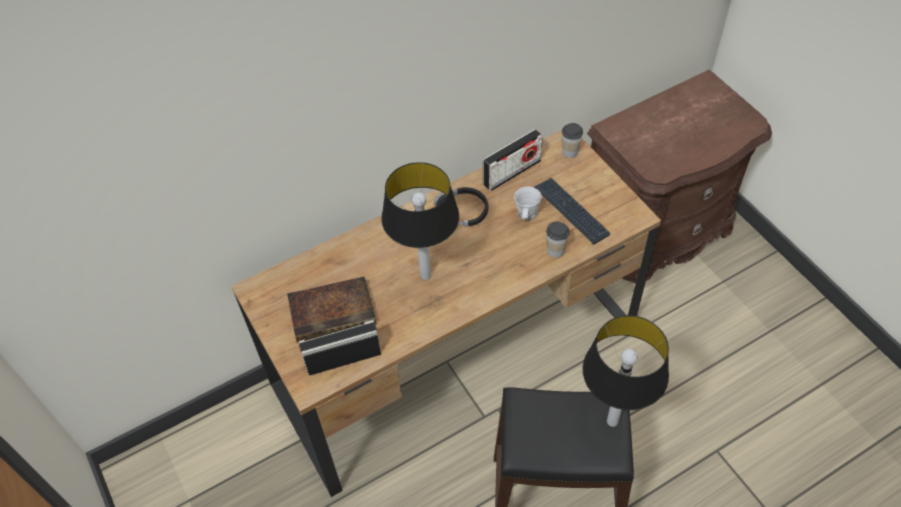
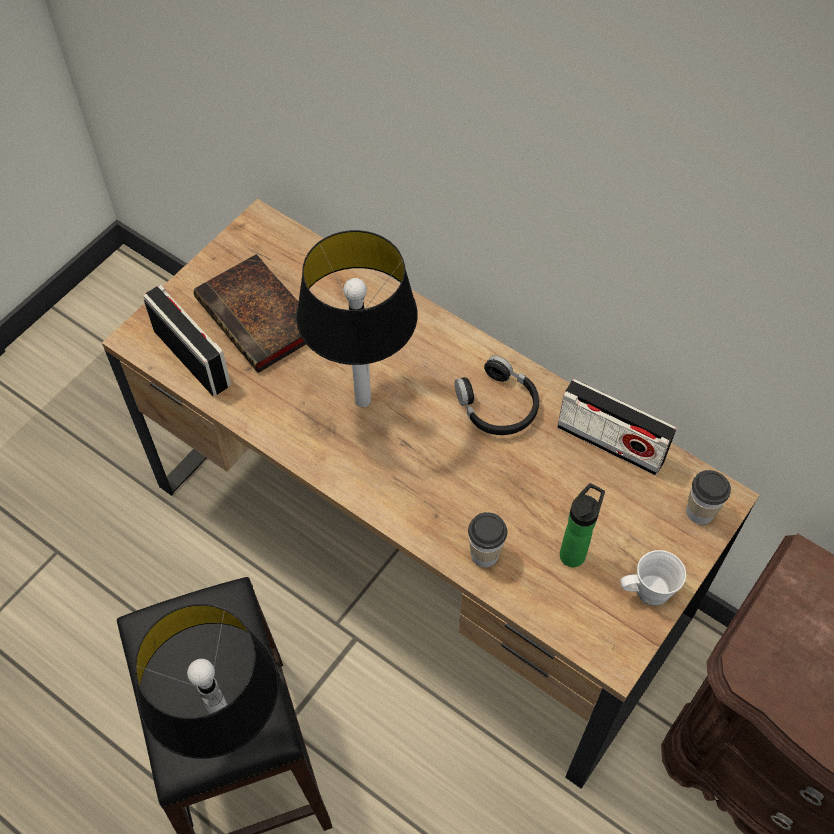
camera: 65 degrees right, 5 degrees up
(526, 214) = (536, 491): white mug -> white mug (649, 590)
(571, 211) = (574, 552): keyboard -> bottle

